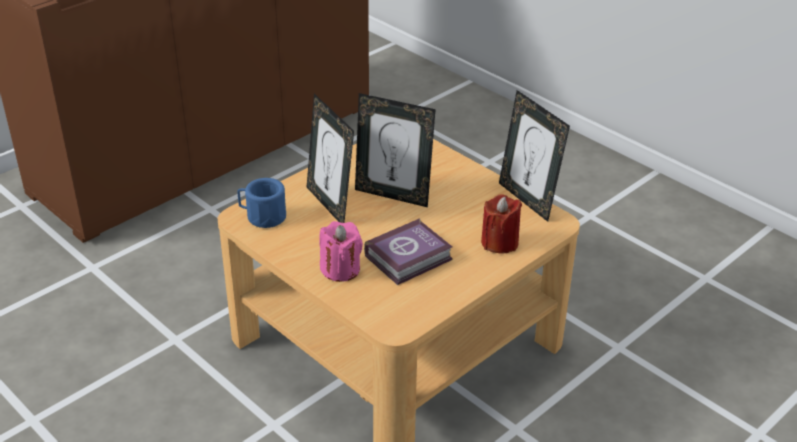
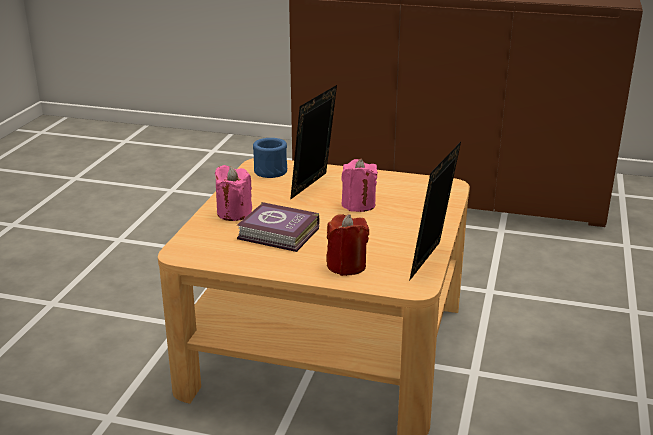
camera: 60 degrees right, 10 degrees down
(393, 195) = (358, 205): picture frame -> pink candle

